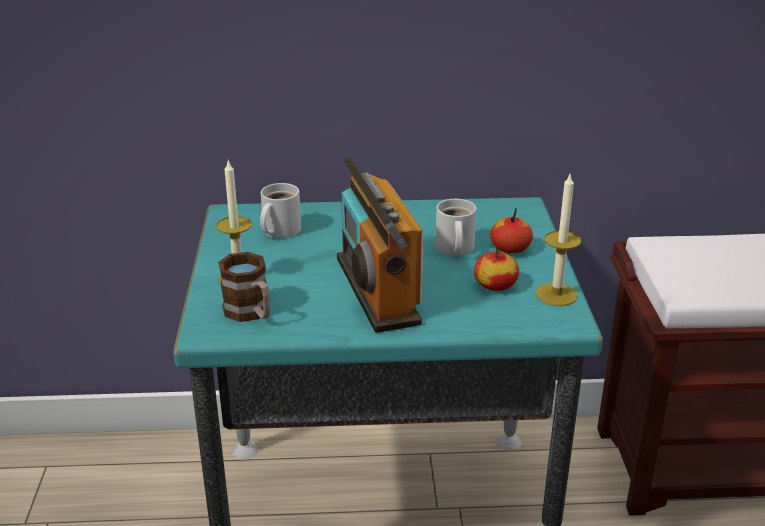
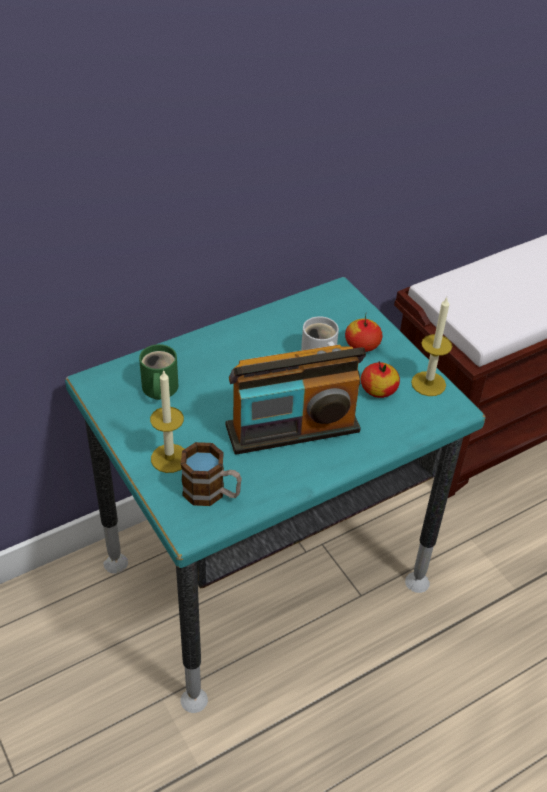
camera: 30 degrees left, 15 degrees up
(278, 230) = (158, 389): white mug -> green mug
(376, 290) = (293, 429): radio -> radio turned 60 degrees counterclockwise

